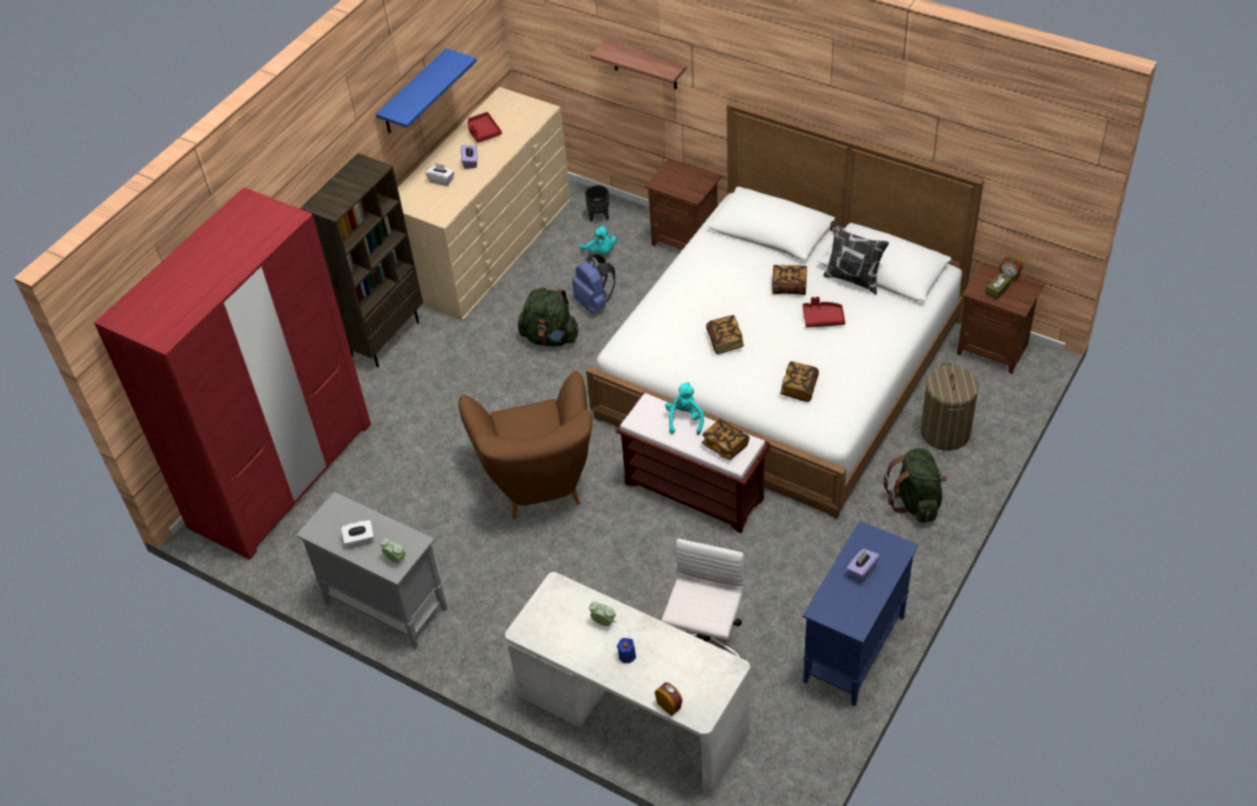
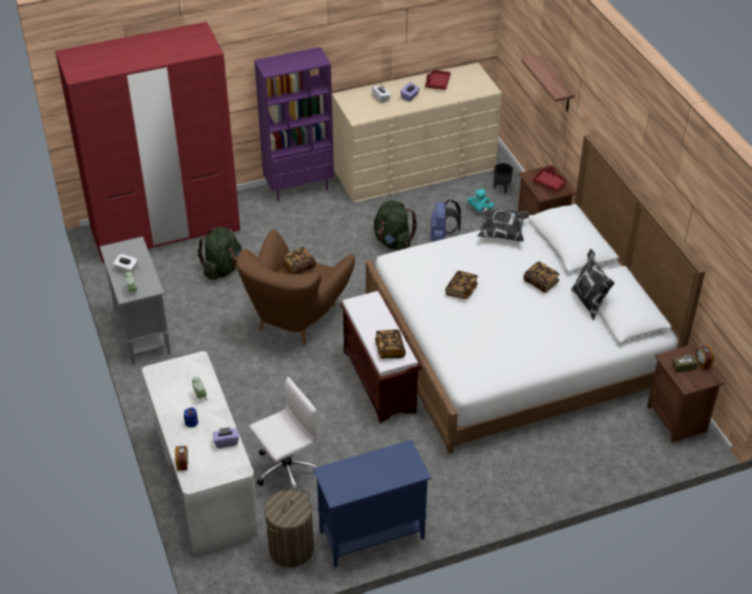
camera: 35 degrees right, 5 degrees down
(384, 338) = (299, 187): brown bookcase -> purple bookcase
(413, 93) = (389, 29): blue shelf -> none
(685, 420) = (383, 320): turquoise plush toy -> none
(697, 257) = (502, 232): none -> pillow
(799, 388) = (475, 345): book -> book (298, 267)
(823, 318) = (540, 314): red tray -> red tray (549, 183)
(862, 570) = (378, 468): purple tissue box -> purple tissue box (226, 442)
(915, 501) = (512, 477): green backpack -> green backpack (222, 269)
(945, 432) = (581, 449): laundry basket -> laundry basket (291, 548)

